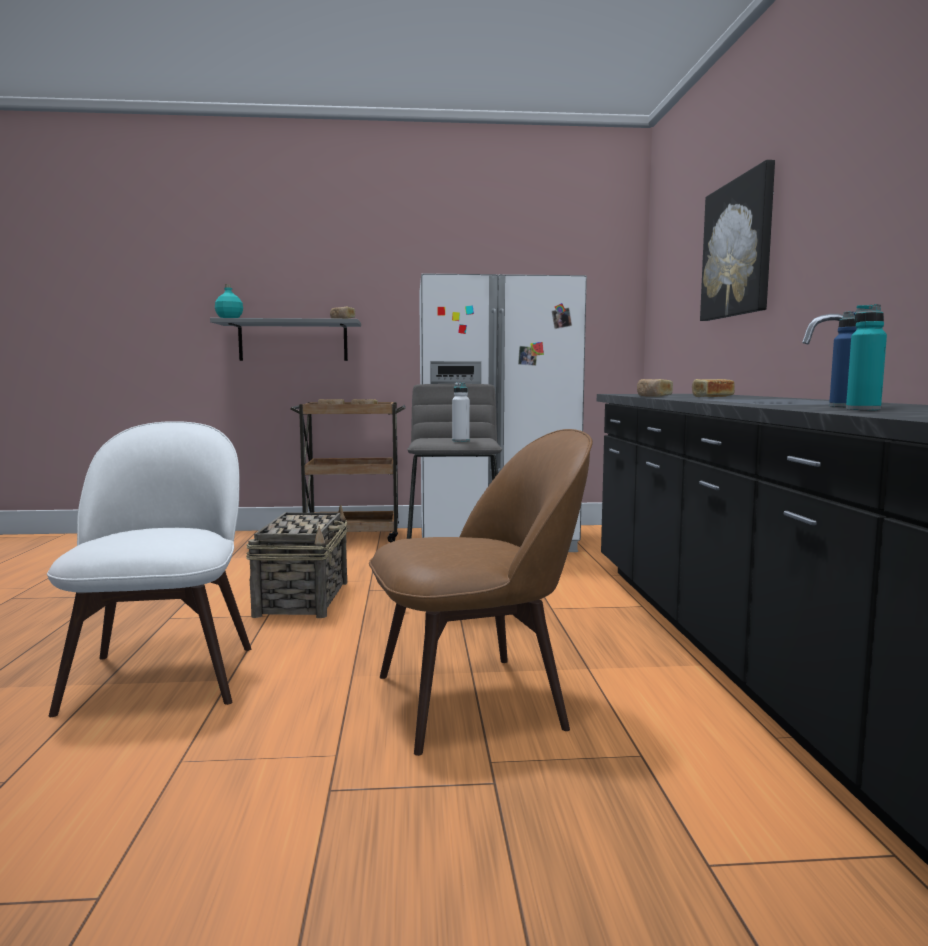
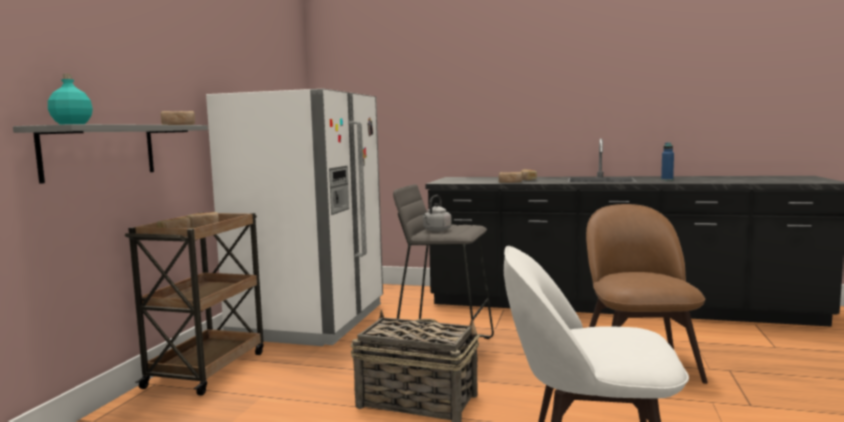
camera: 70 degrees left, 0 degrees up
(436, 438) = (436, 230): none -> grey kettle
(460, 441) = (466, 228): white bottle -> none
(738, 248) = (463, 90): picture -> none
(863, 409) = (696, 180): turquoise bottle -> none

